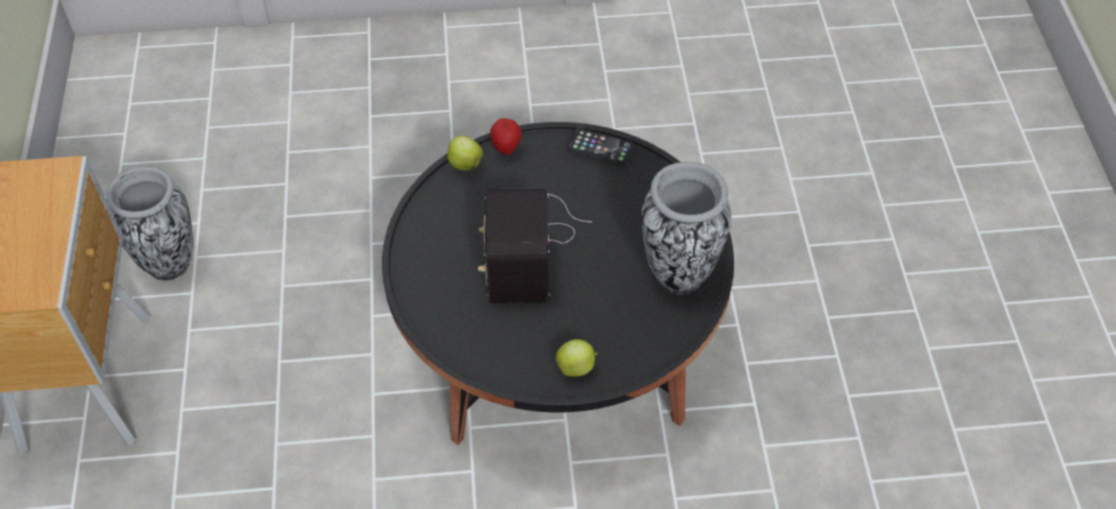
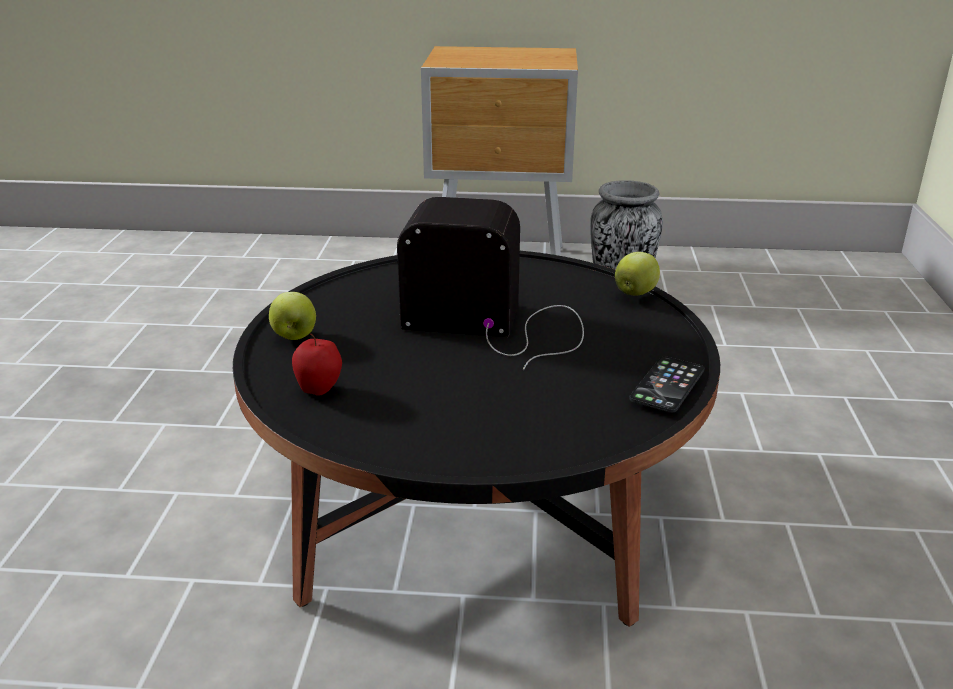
camera: 100 degrees right, 25 degrees down
(506, 148) = (663, 319): apple -> apple (319, 391)
(677, 274) = (404, 426): vase -> none

